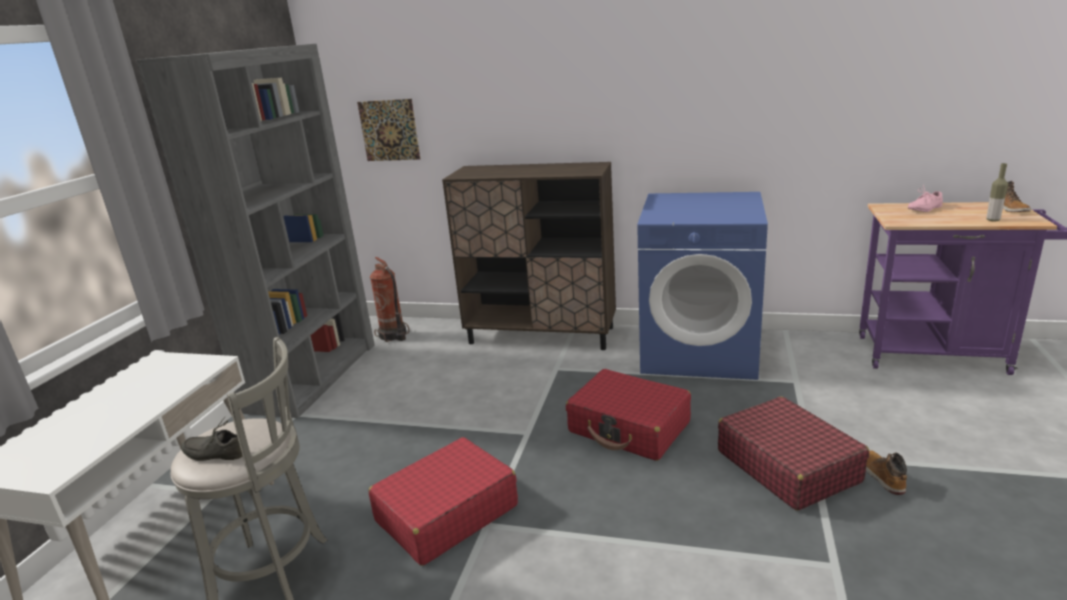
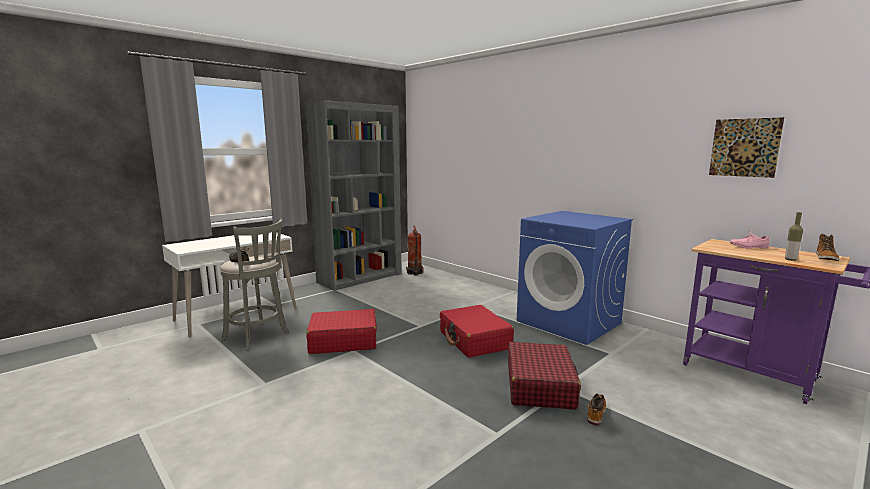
camera: 30 degrees right, 10 degrees down
(389, 130) = (437, 158): picture -> picture (744, 147)
(541, 335) = (487, 291): brown cabinet -> none

